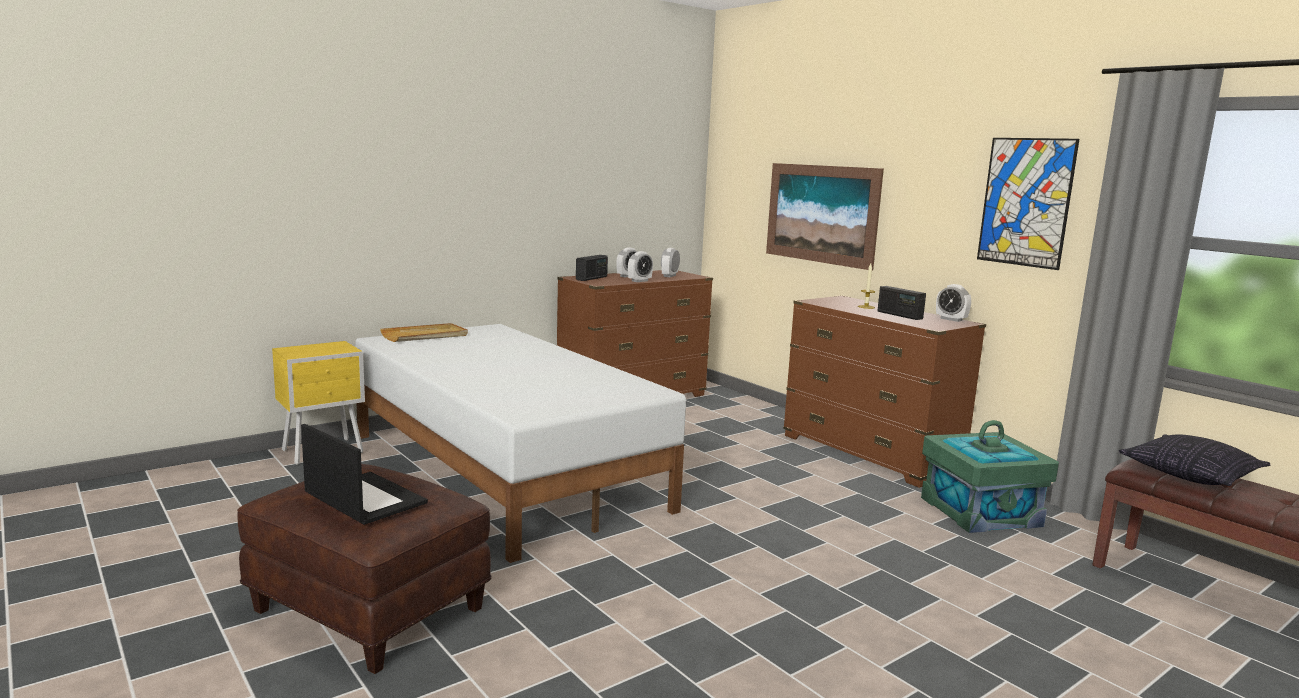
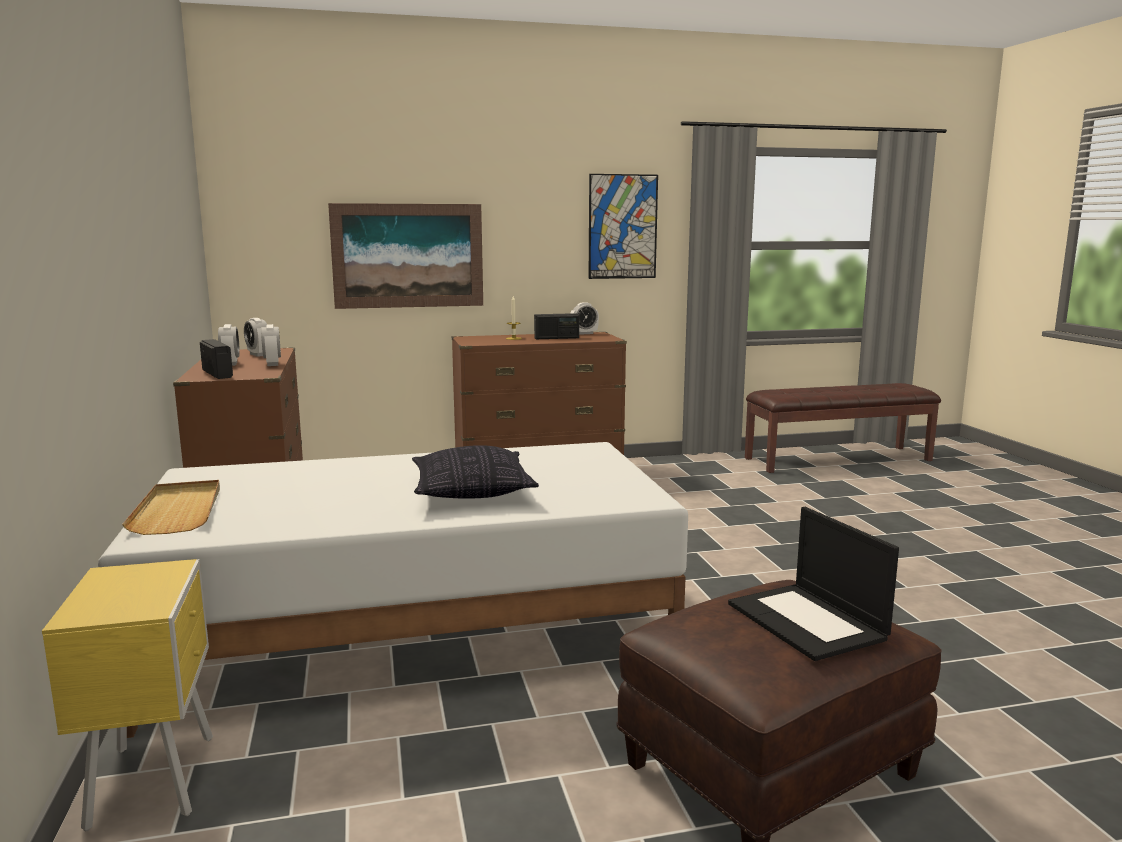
camera: 65 degrees left, 0 degrees up
(363, 499) = (808, 621): laptop -> laptop turned 90 degrees counterclockwise
(980, 511) = (673, 474): green storage box -> none
(1190, 475) = (798, 393): pillow -> pillow (472, 492)

